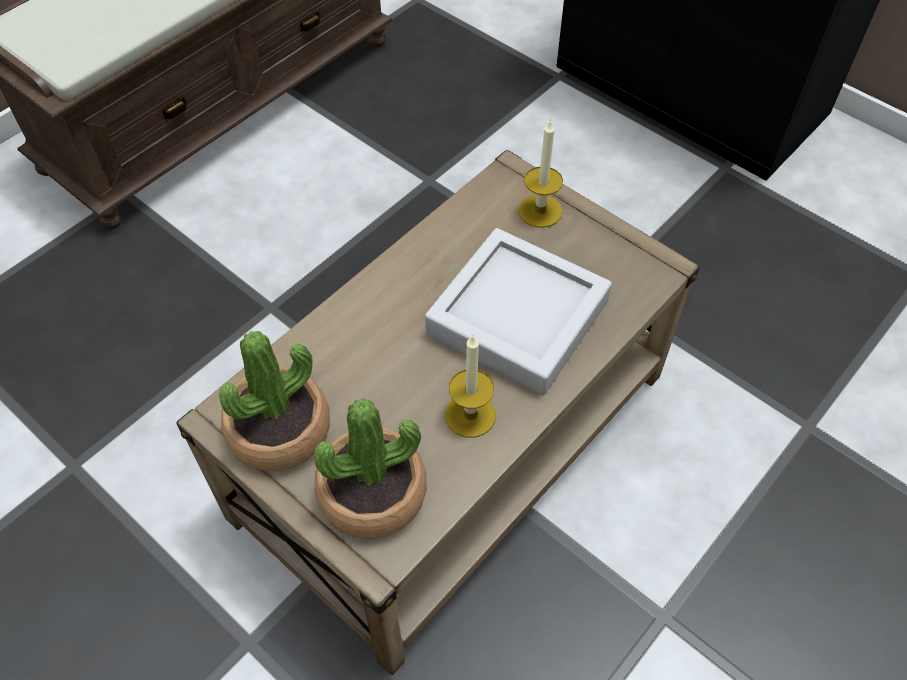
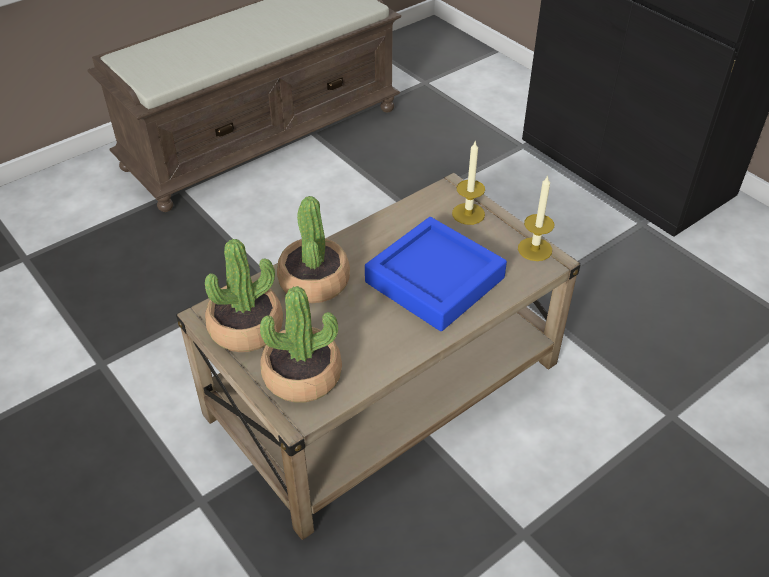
camera: 10 degrees right, 10 degrees down
(356, 343) = (314, 281): none -> potted plant
(470, 415) = (384, 336): candle -> candle (535, 249)
(517, 318) = (434, 280): grey tray -> blue tray

